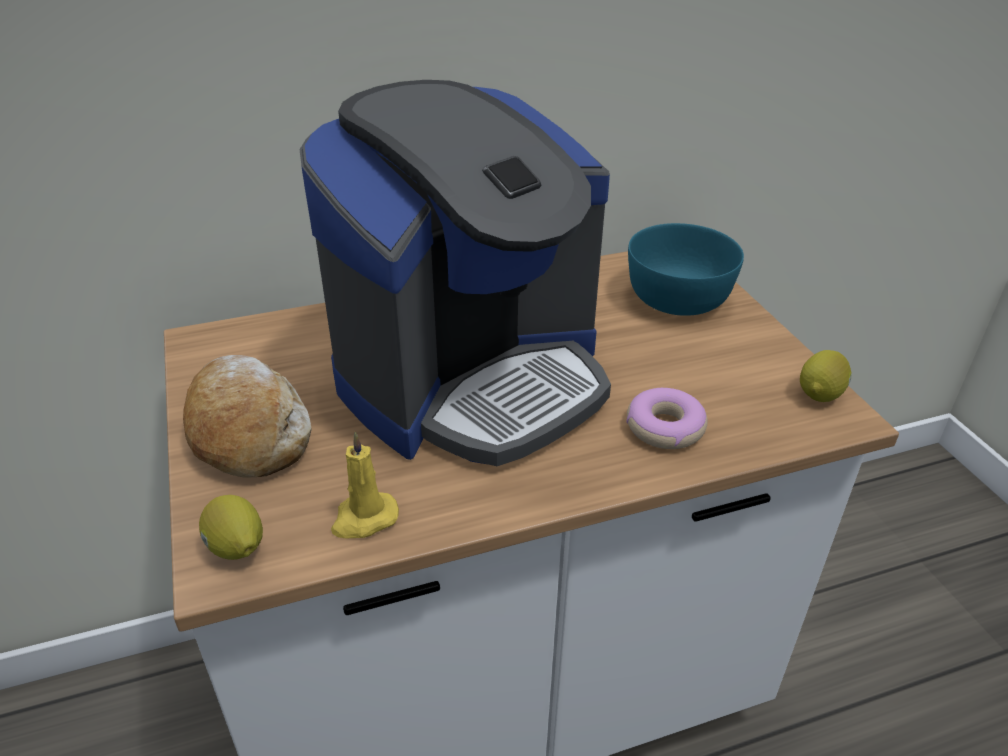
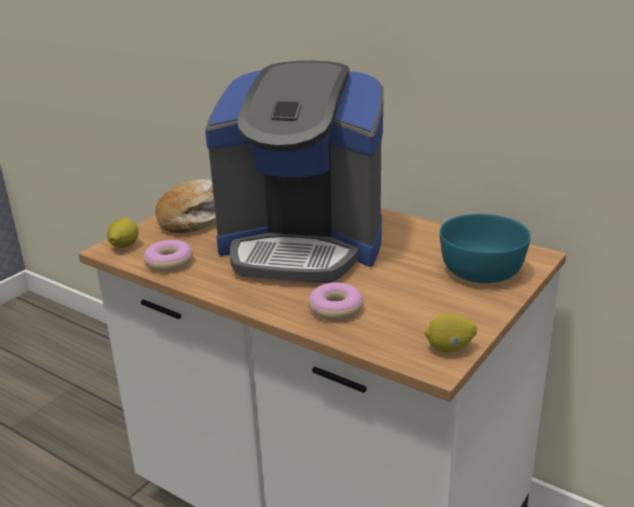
camera: 55 degrees right, 10 degrees down
(364, 518) = (169, 262): yellow candle -> donut

